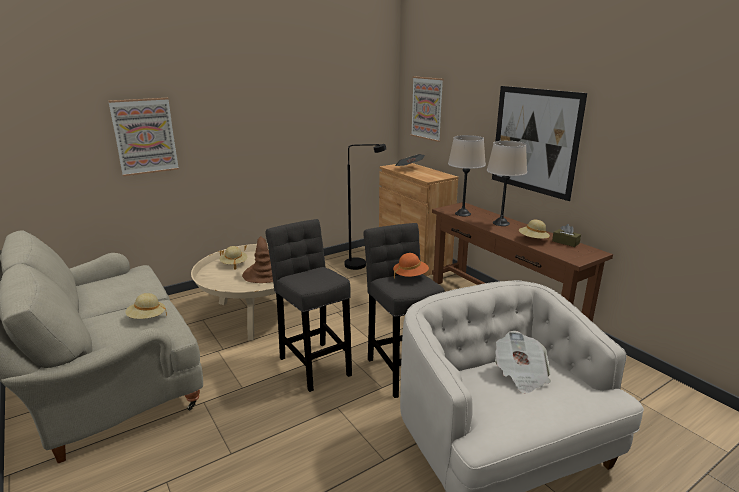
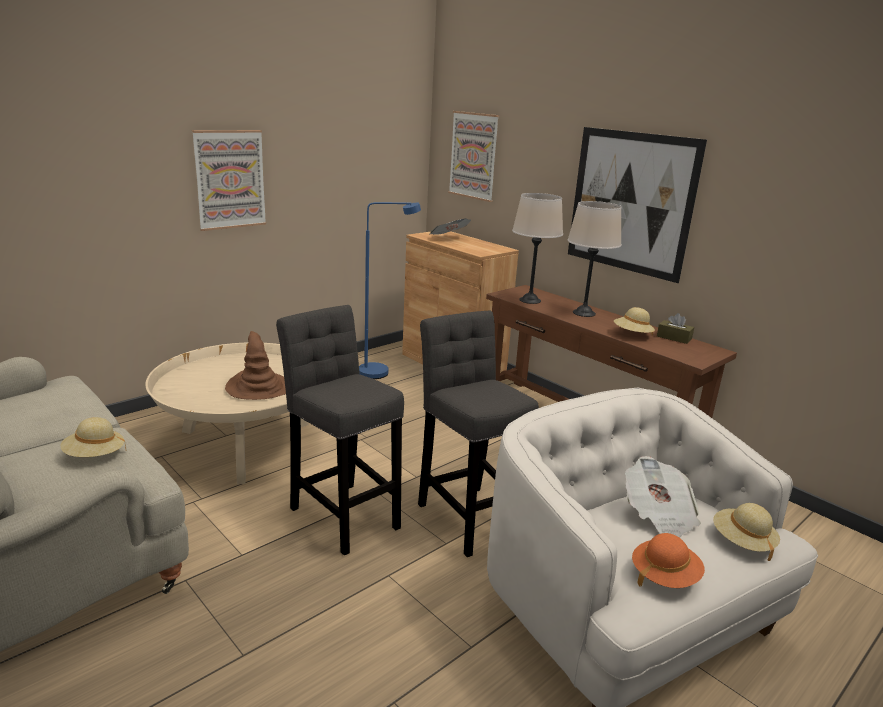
camera: 10 degrees left, 0 degrees up
(145, 136) = (67, 178): picture -> picture (230, 179)
(234, 264) = (207, 372): beige hat -> beige hat (742, 542)
(361, 264) = (381, 372): black floor lamp -> blue floor lamp
(410, 276) = (486, 385): orange hat -> orange hat (664, 576)

